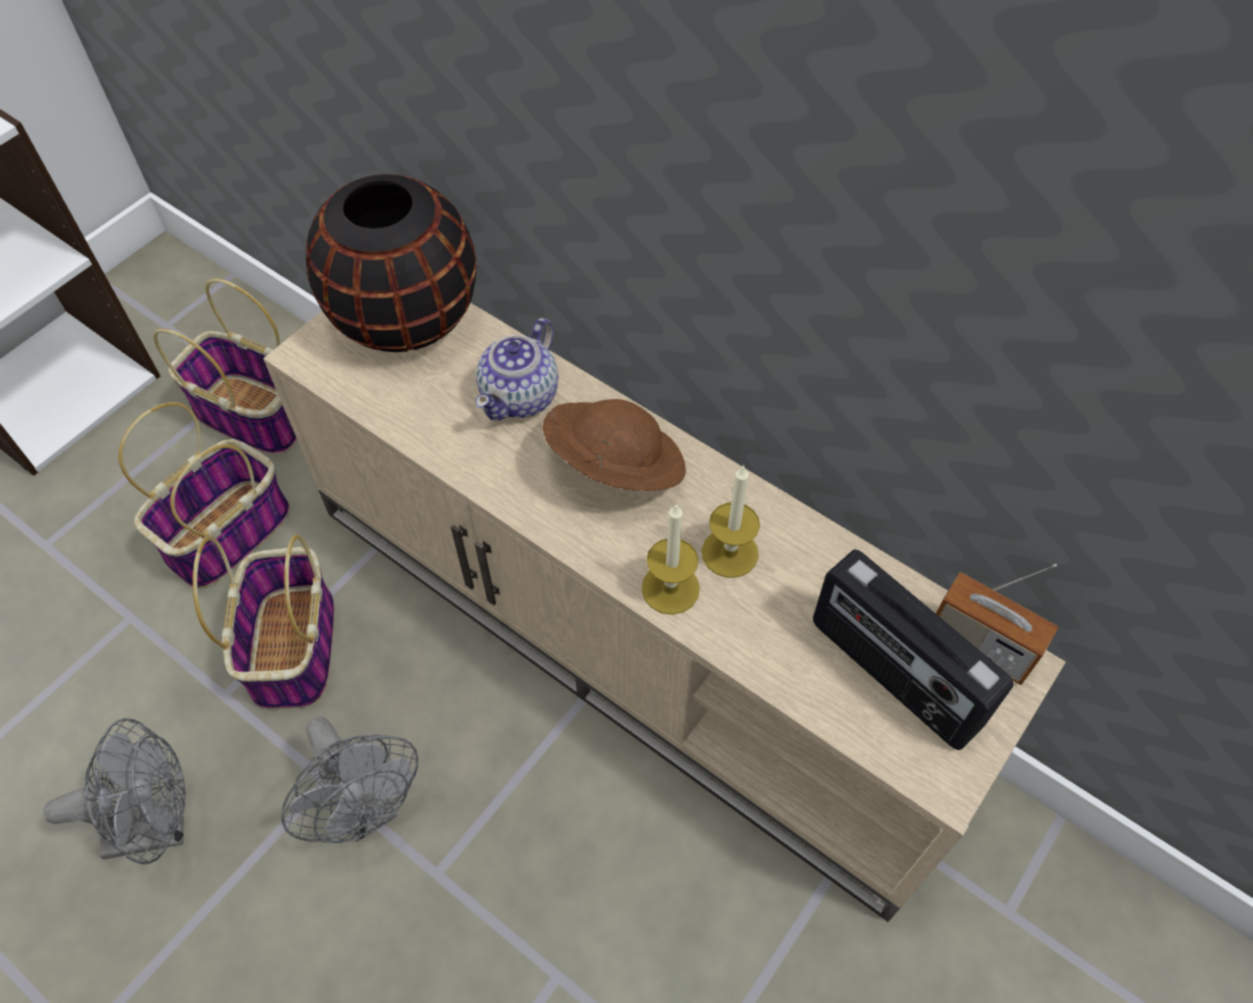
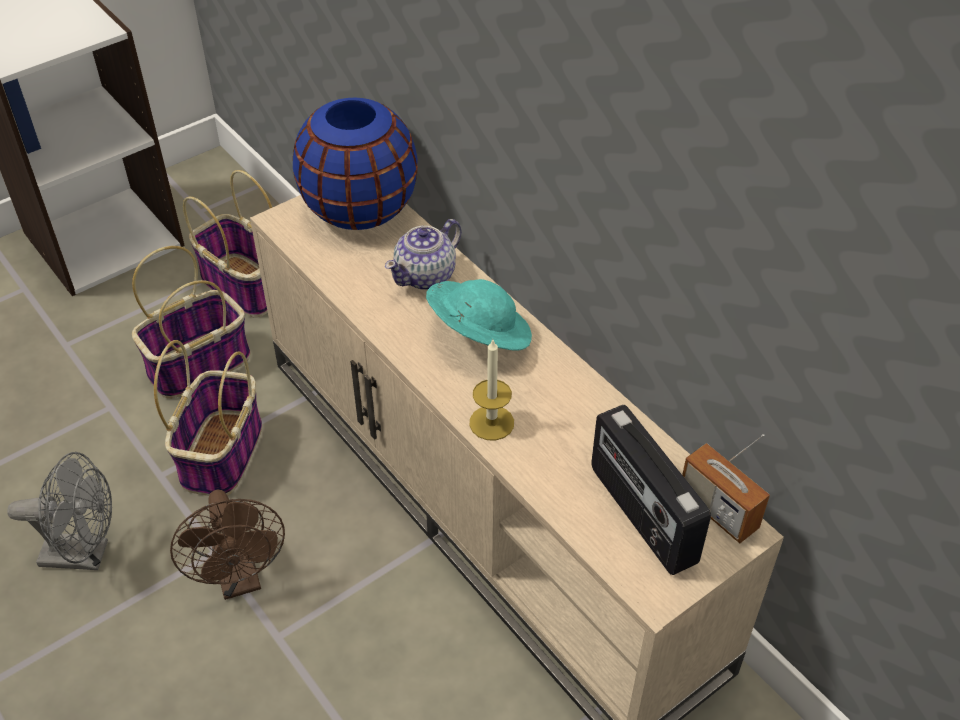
camera: 15 degrees right, 10 degrees down
(367, 809) = (240, 579): grey fan -> brown fan
(406, 318) = (360, 209): black vase -> blue vase
(613, 466) = (478, 334): brown hat -> turquoise hat
(730, 552) = (545, 408): candle -> none

